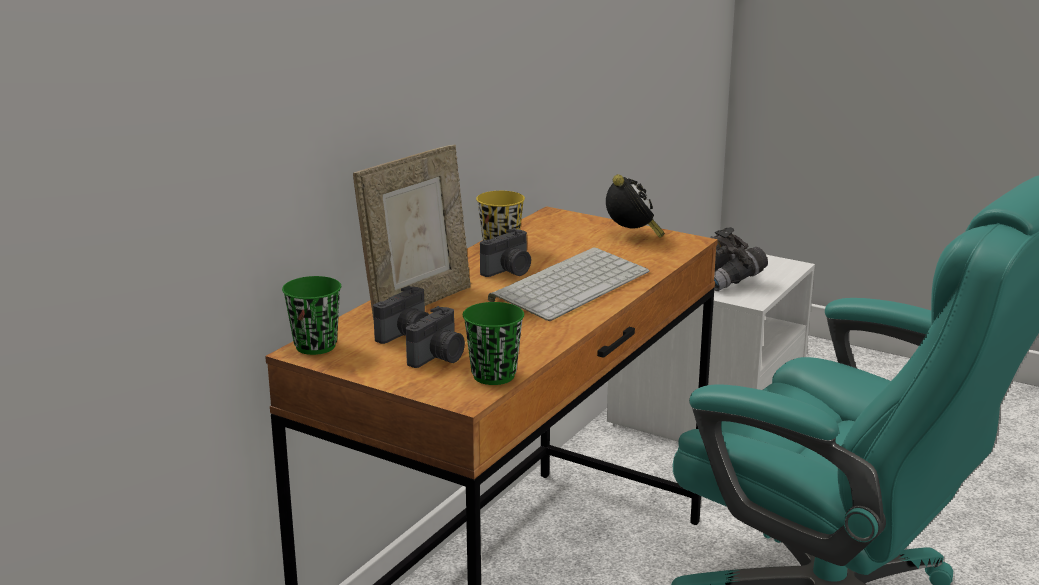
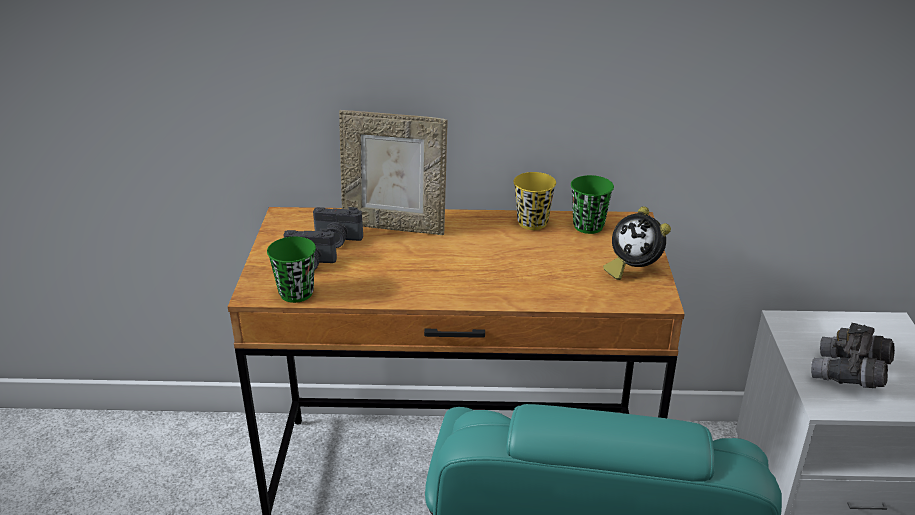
camera: 60 degrees right, 10 degrees up
(315, 346) = (293, 216): green cup -> green cup (588, 226)
(509, 271) = (490, 240): camera -> none
(570, 284) = (491, 273): keyboard -> none
(632, 236) = (632, 269): alarm clock -> alarm clock turned 75 degrees clockwise

